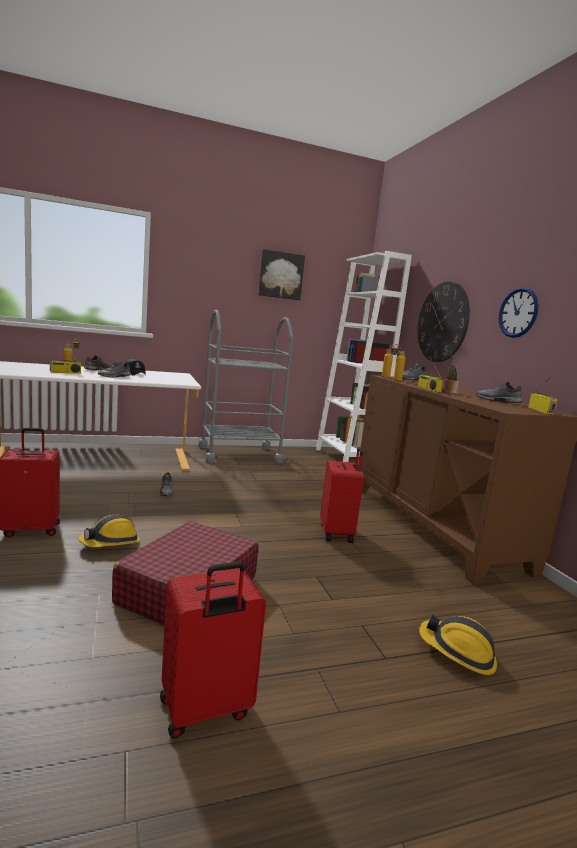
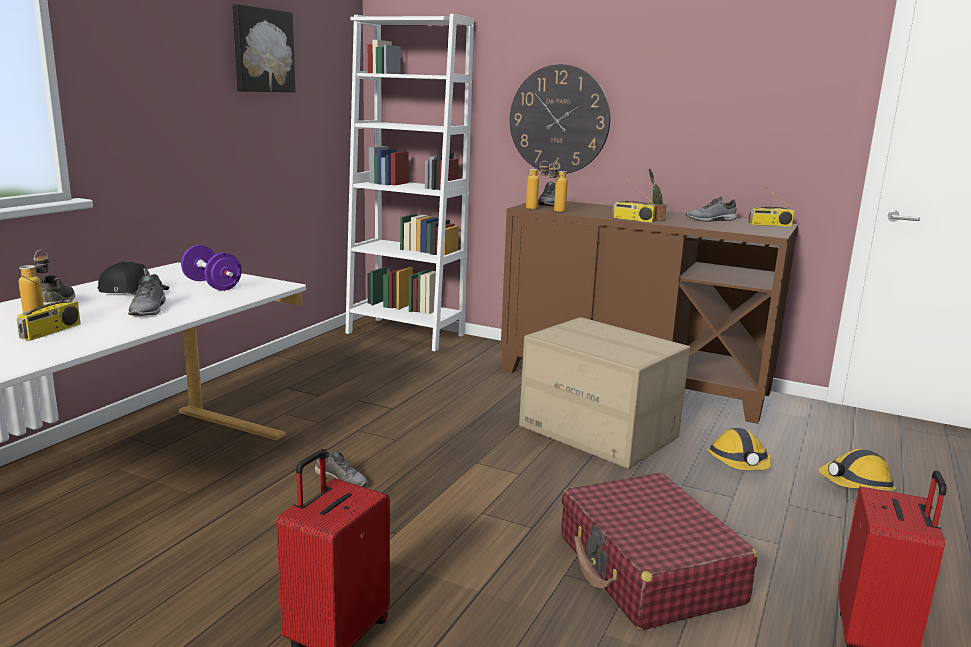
camera: 45 degrees left, 5 degrees up
(110, 543) = (465, 580): hard hat -> hard hat (738, 463)
(166, 378) = (212, 285): none -> purple dumbbell
(239, 454) = (280, 380): grey cart -> none
(337, 533) = (599, 431): red suitcase -> cardboard box
(518, 312) = (692, 111): wall clock -> none
(541, 411) = (769, 225): radio -> radio turned 135 degrees clockwise

